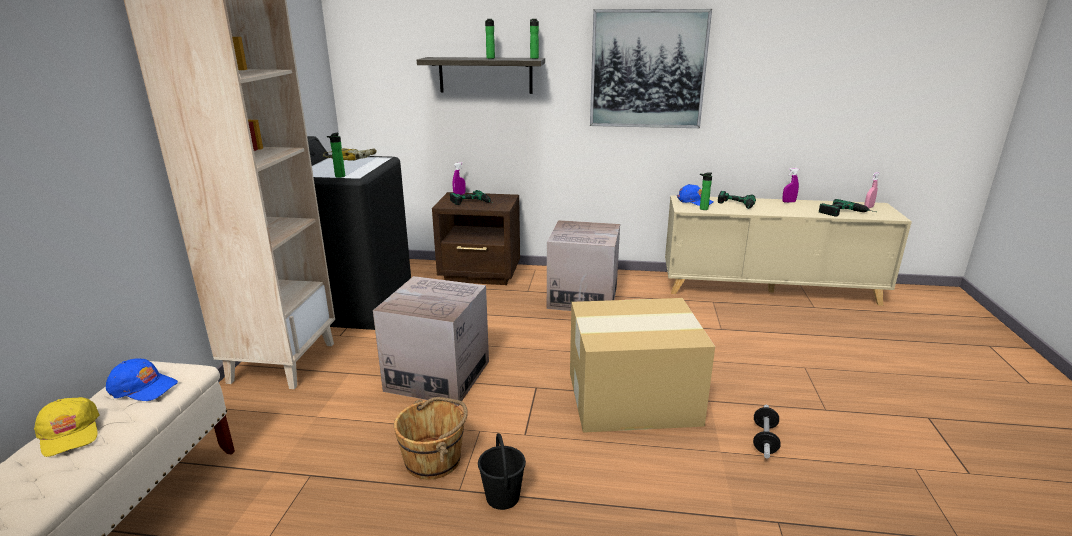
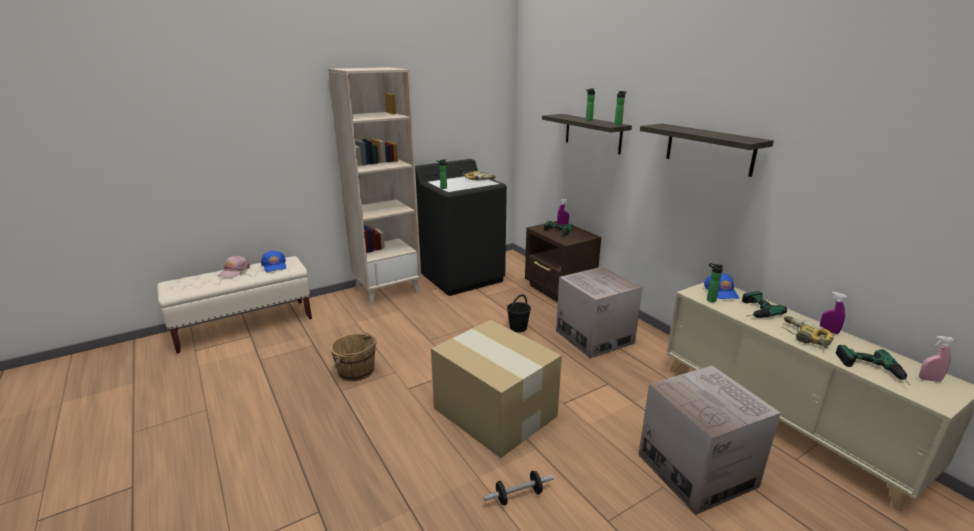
camera: 50 degrees right, 0 degrees up
(70, 433) = (234, 271): yellow cap -> pink cap
(438, 376) = (429, 334): cardboard box -> cardboard box (696, 470)
(502, 496) = (348, 406): black bucket -> black bucket (518, 327)
(647, 69) = (709, 149): picture -> shelf
(788, 210) = (803, 337): none -> power drill

